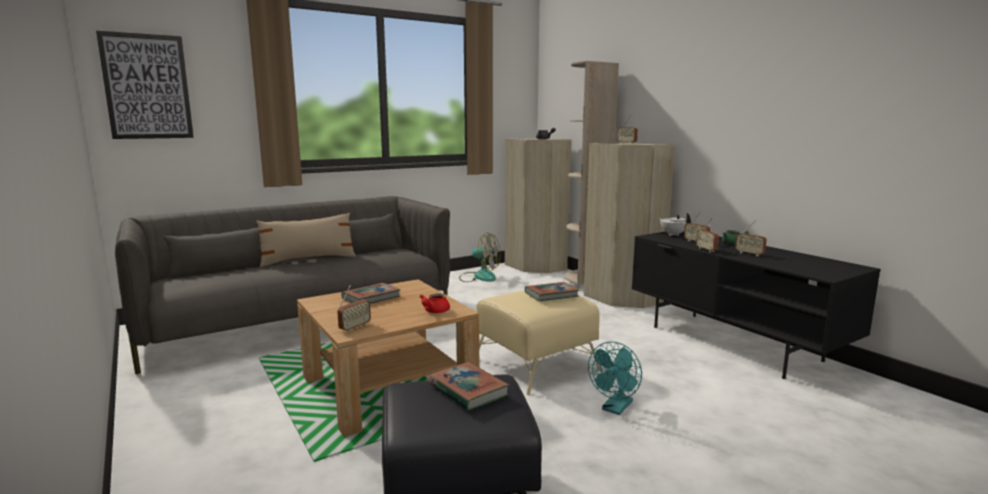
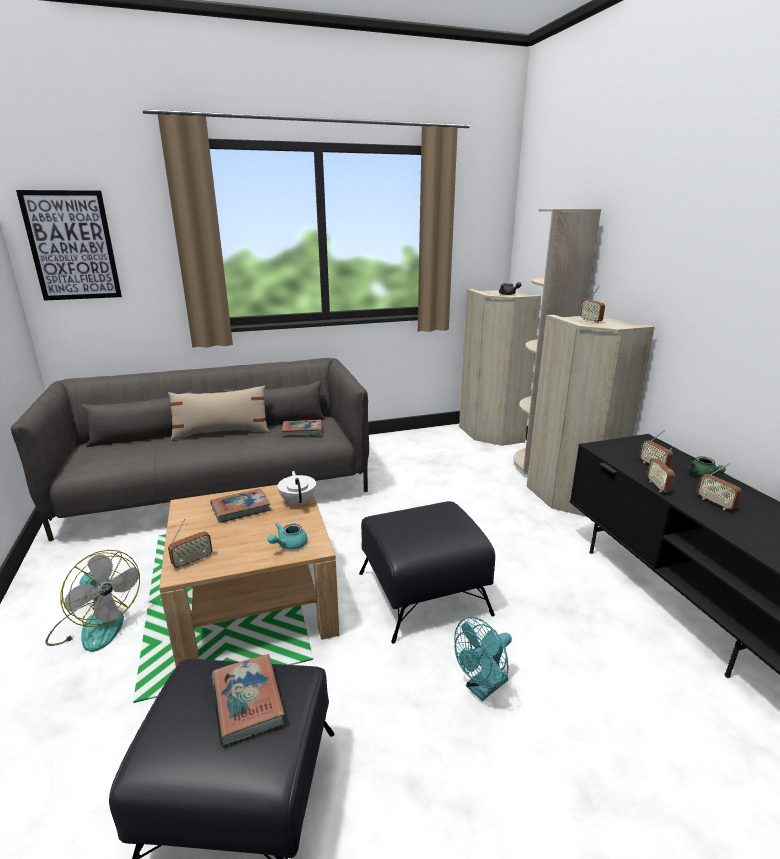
camera: 15 degrees right, 10 degrees up
(434, 311) = (289, 545): red teapot -> turquoise teapot
(479, 277) = (423, 443): fan -> fan (96, 624)
(536, 364) = (424, 593): beige ottoman -> black ottoman
(551, 295) = (443, 525): book -> book (302, 430)
(673, 234) = (630, 446): white teapot -> white teapot (298, 501)

